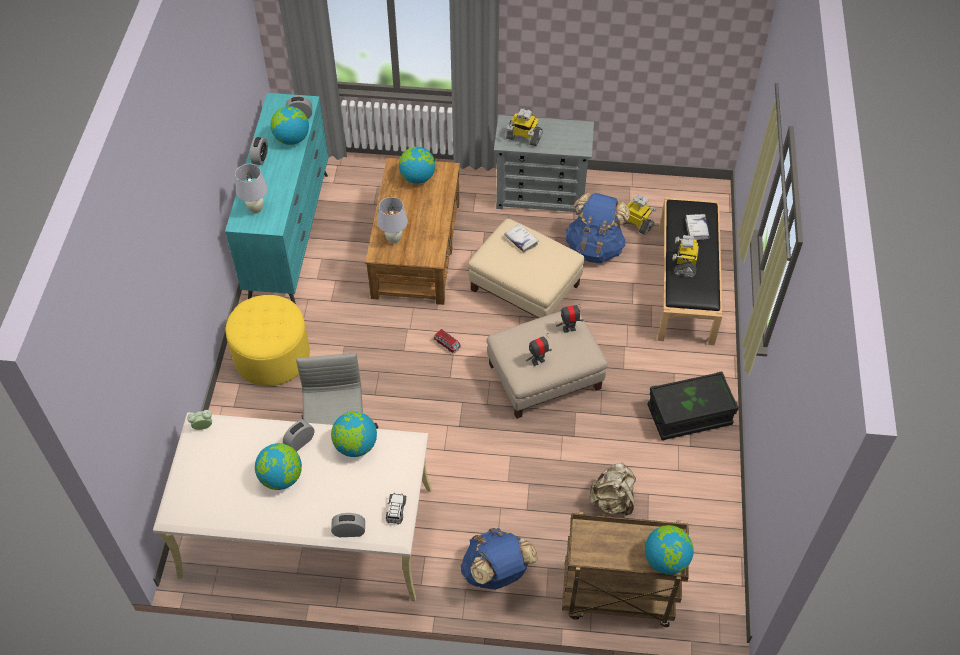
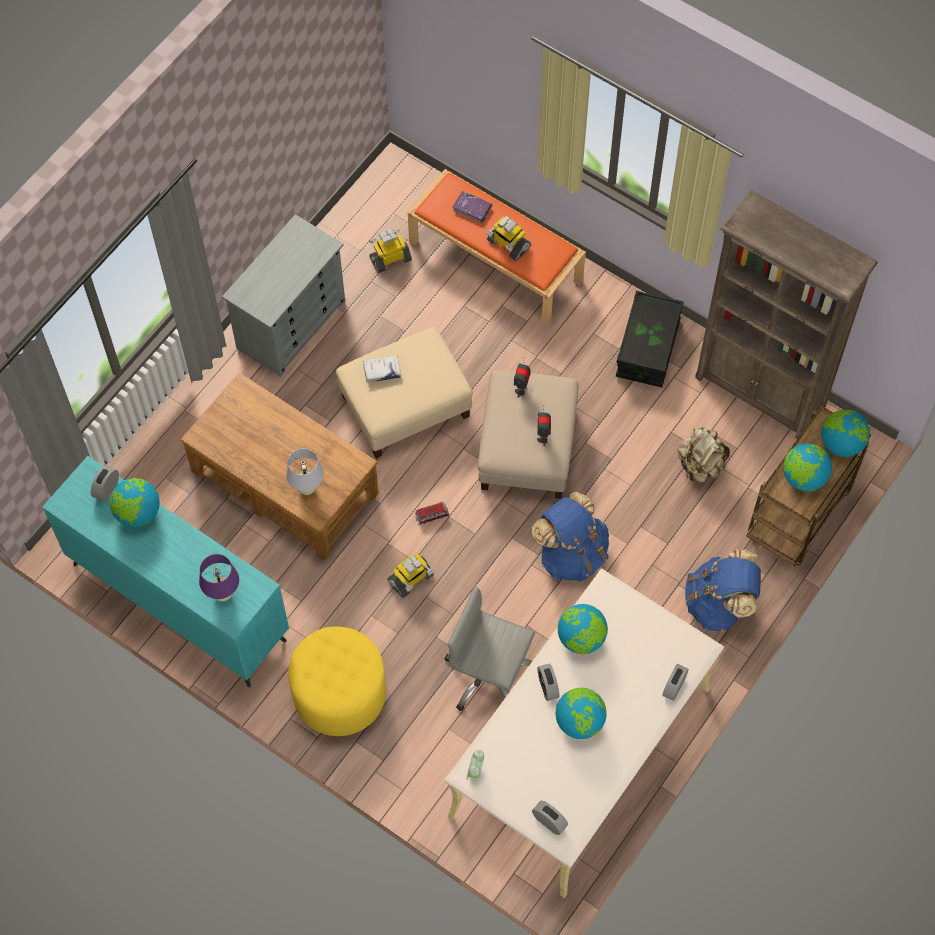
camera: 60 degrees left, 10 degrees up
(256, 209) = (223, 595): white table lamp -> purple table lamp
(260, 158) = (146, 558): alarm clock -> alarm clock (549, 821)
(396, 511) = (674, 636): toy car -> none
(417, 177) = (233, 423): globe -> globe (803, 477)
(523, 137) = (272, 290): toy robot -> toy robot (411, 579)
(595, 247) = (396, 314): blue backpack -> blue backpack (571, 554)
(686, 285) = (497, 261): black bench -> orange bench
(696, 229) = (472, 209): white book -> purple book
(712, 514) = (761, 392): none -> brown bookcase

